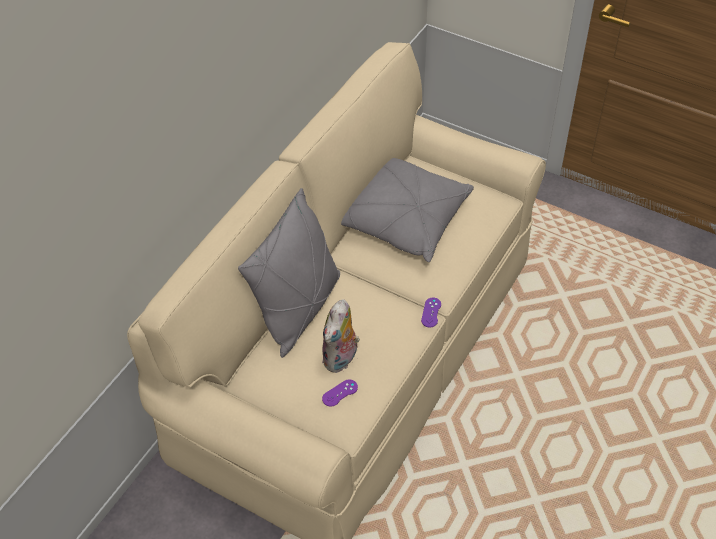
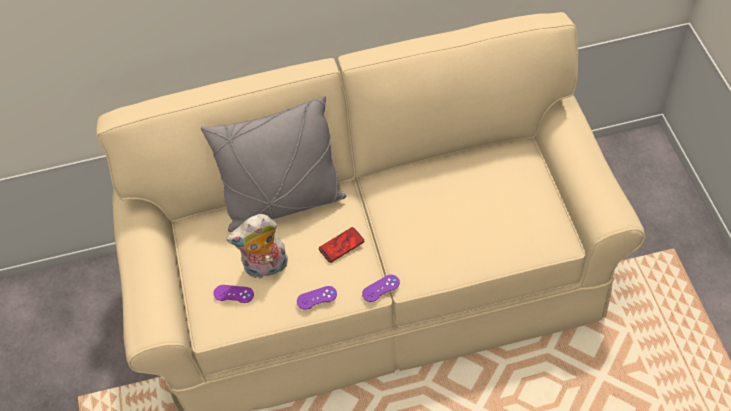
camera: 50 degrees right, 5 degrees up
(374, 305) = (341, 245): none -> phone
(399, 350) = (316, 297): none -> purple game controller
(401, 219) = (450, 189): grey pillow -> none

